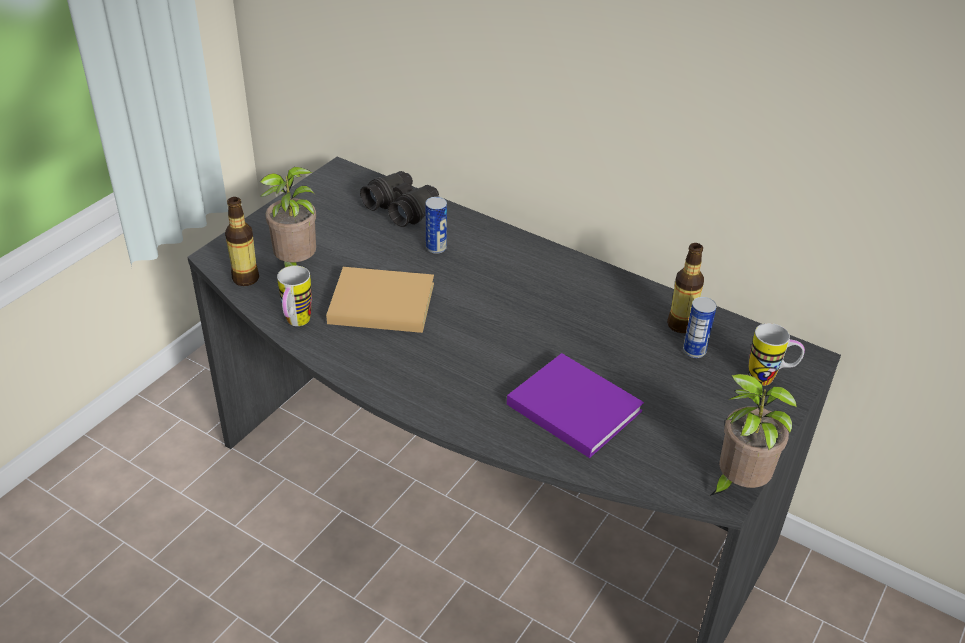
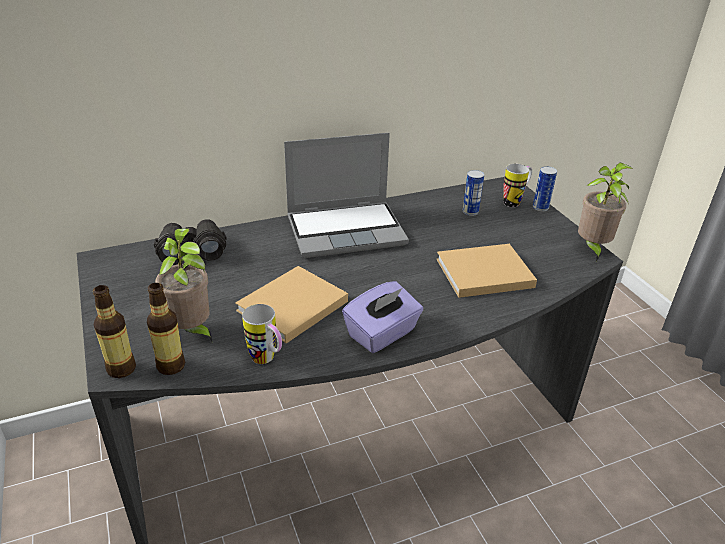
camera: 55 degrees left, 5 degrees down
(394, 375) = (382, 334): none -> purple tissue box
(436, 248) = (259, 256): can -> can (540, 207)
(543, 279) = (347, 230): none -> laptop
(571, 406) = (481, 273): purple book -> beige book
(680, 325) = (443, 206): bottle -> bottle (121, 369)

